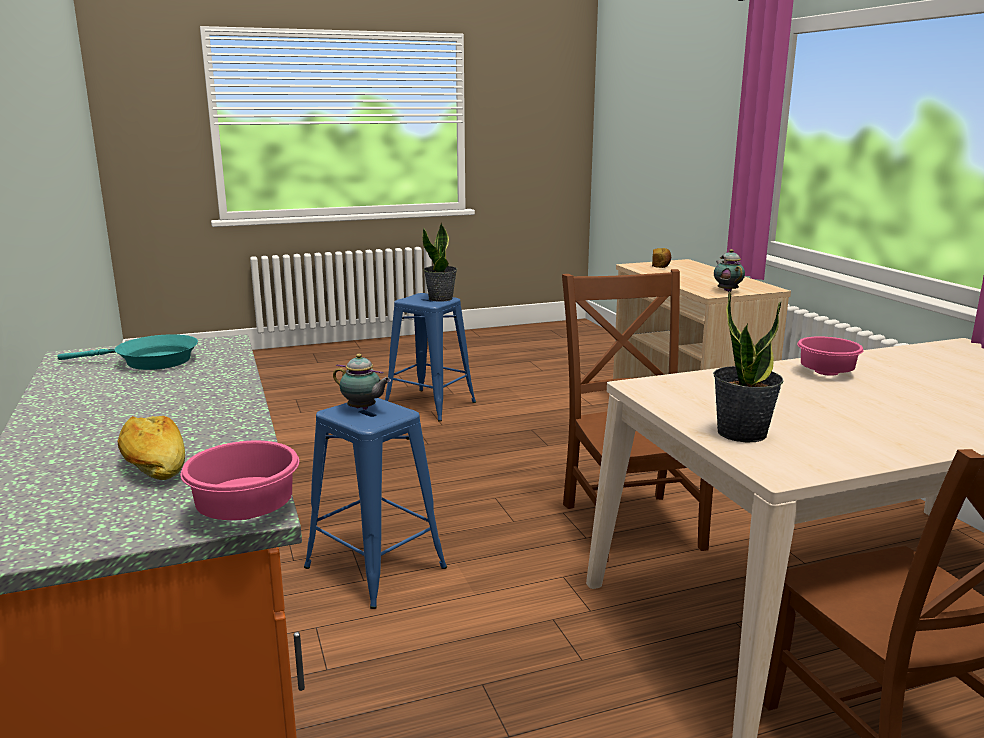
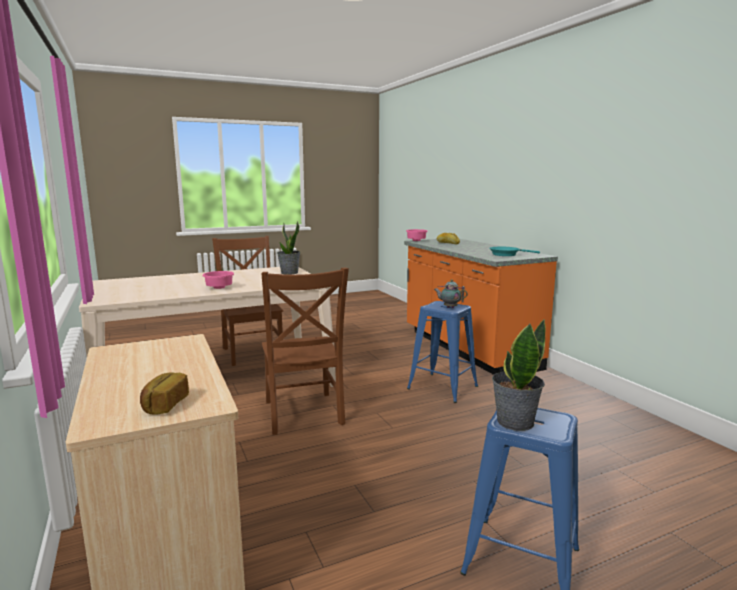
camera: 175 degrees right, 5 degrees down
(727, 291) = (164, 344): teapot -> none

